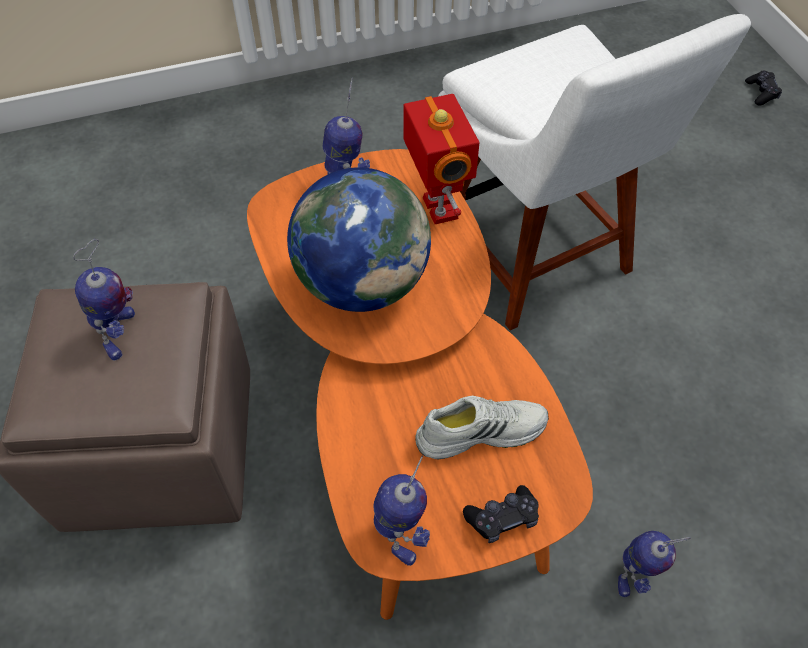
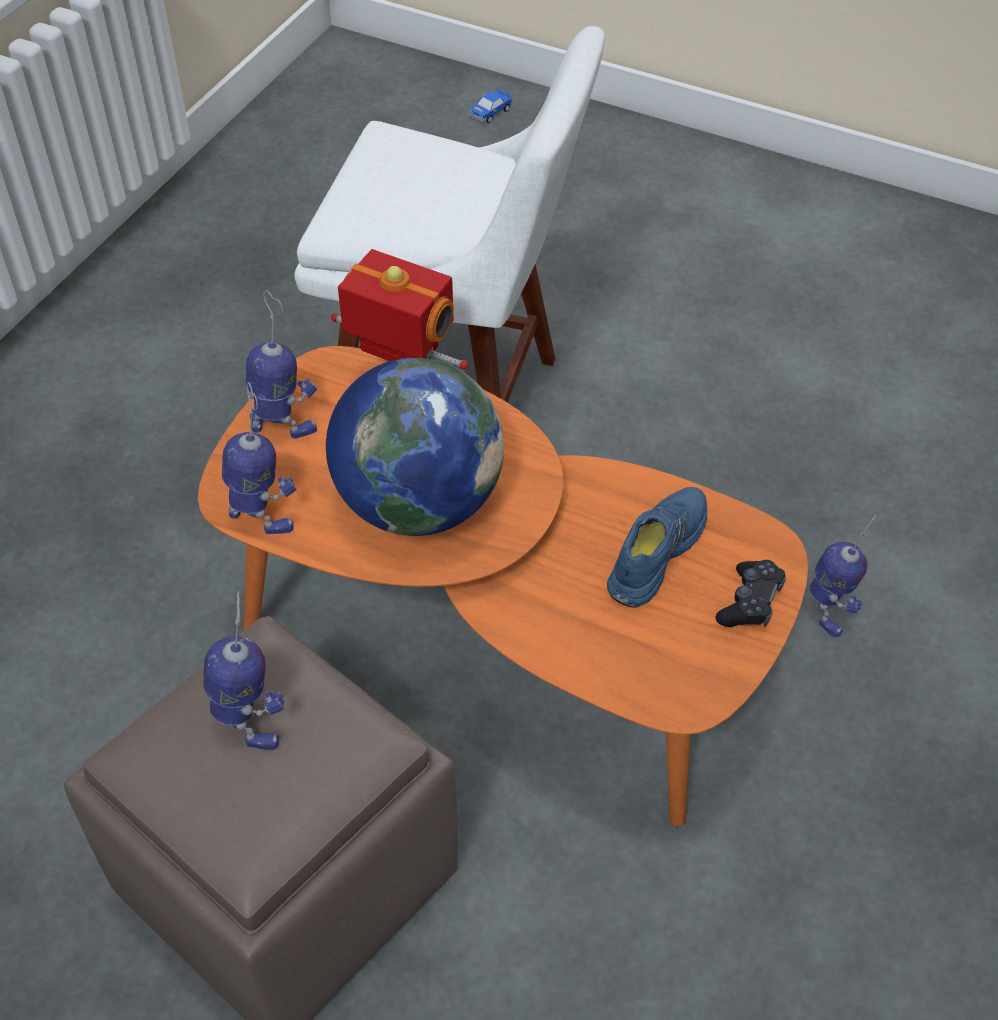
camera: 45 degrees left, 5 degrees down
(400, 533) = (689, 681): toy robot -> toy robot (261, 517)
(480, 431) = (655, 552): white shoe -> blue shoe
(761, 93) = (490, 112): black game controller -> toy car

